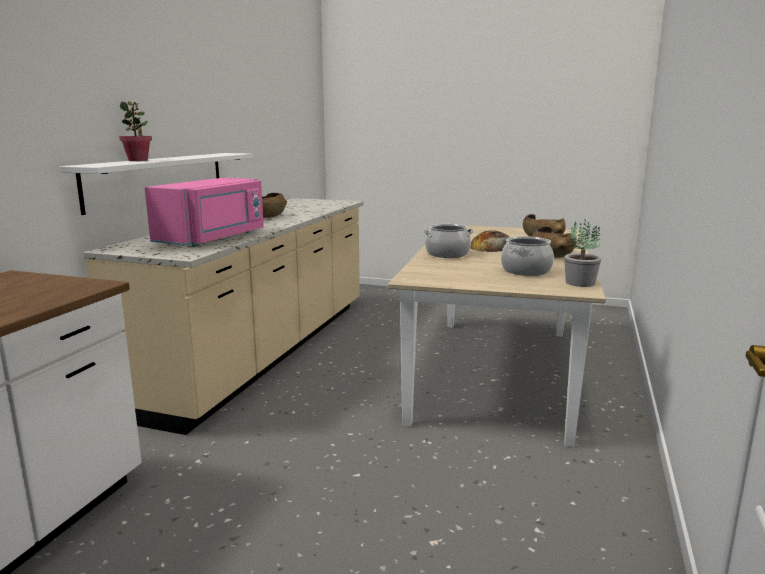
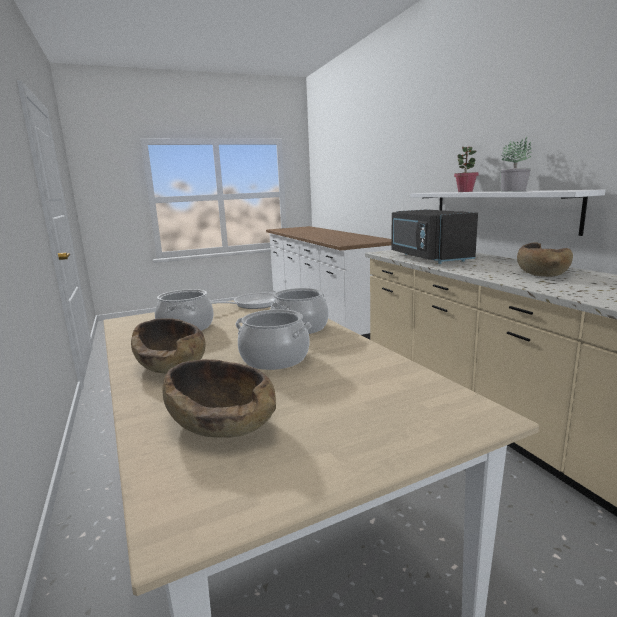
camera: 140 degrees right, 0 degrees up
(213, 238) = (427, 257): pink microwave -> black microwave
(440, 276) = (253, 304): none -> frying pan
(493, 246) = (274, 359): bread -> cooking pot
(579, 283) = (126, 327): potted plant -> potted plant (513, 191)

